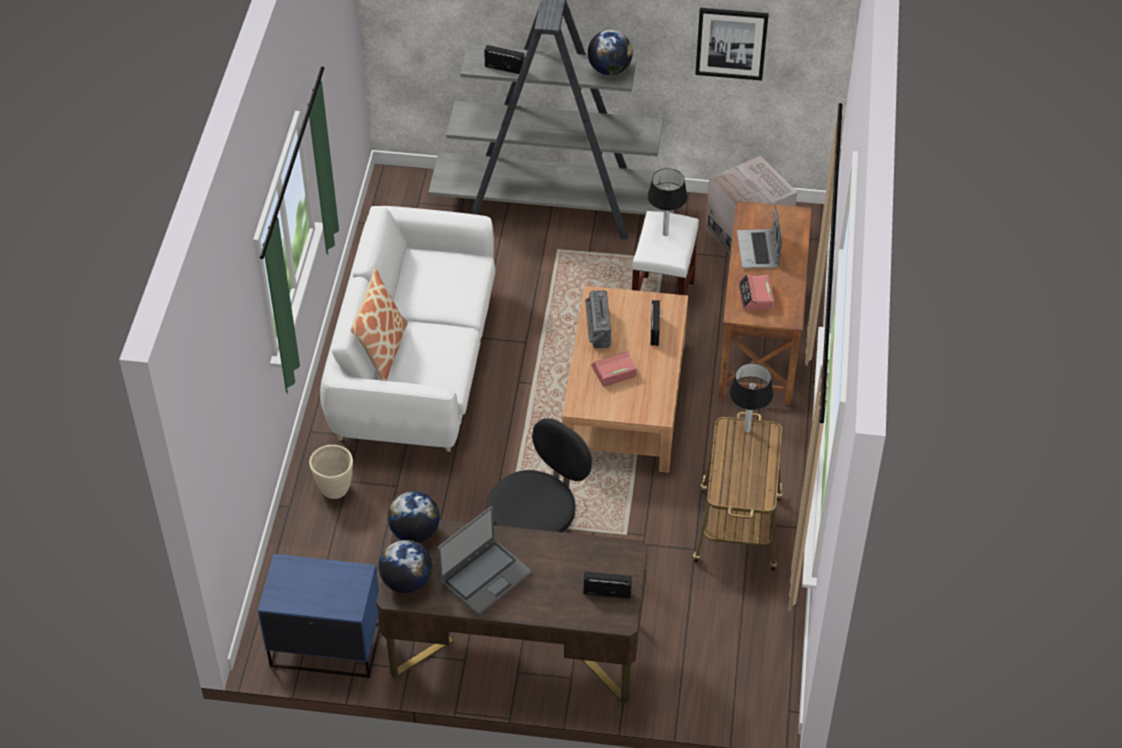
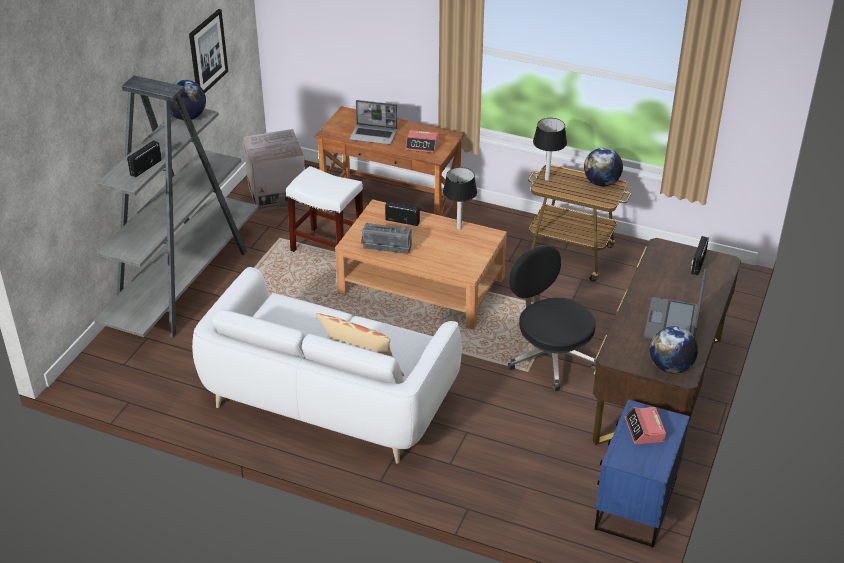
camera: 75 degrees left, 10 degrees down
(334, 489) = (457, 474): beige planter -> none
(414, 532) = (617, 354): globe -> globe (601, 183)
(485, 577) = (673, 323): laptop -> laptop turned 135 degrees counterclockwise
(613, 371) = (438, 249): alarm clock -> alarm clock (644, 430)
(665, 234) = (320, 182): table lamp -> table lamp (459, 228)

